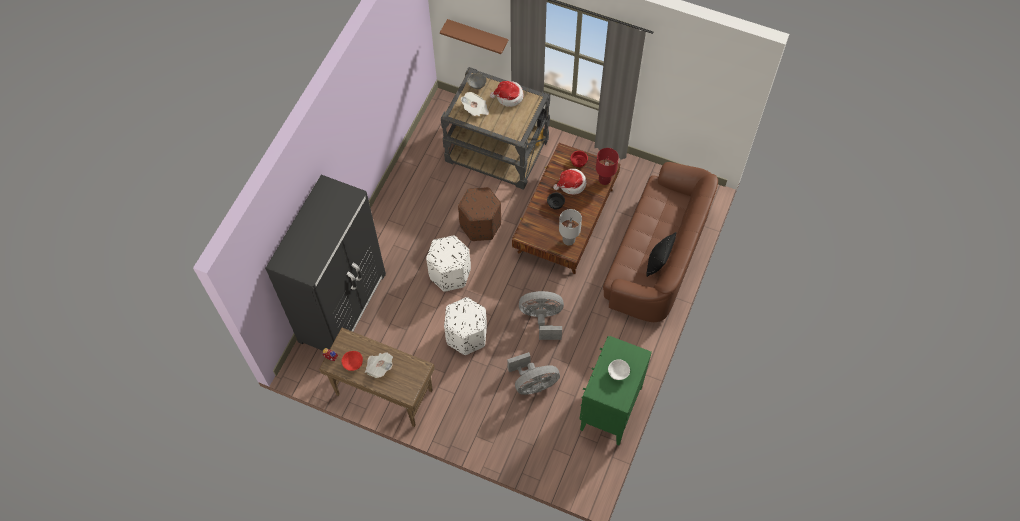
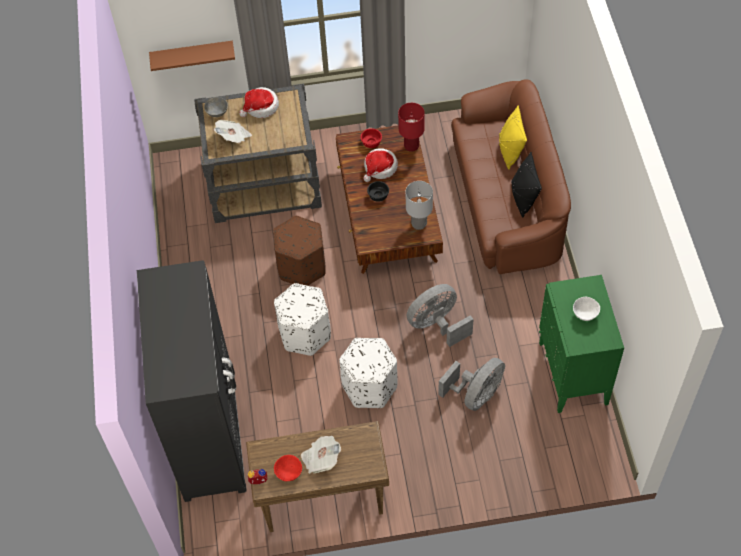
camera: 30 degrees left, 5 degrees down
(674, 222) = (510, 151): none -> yellow pillow

